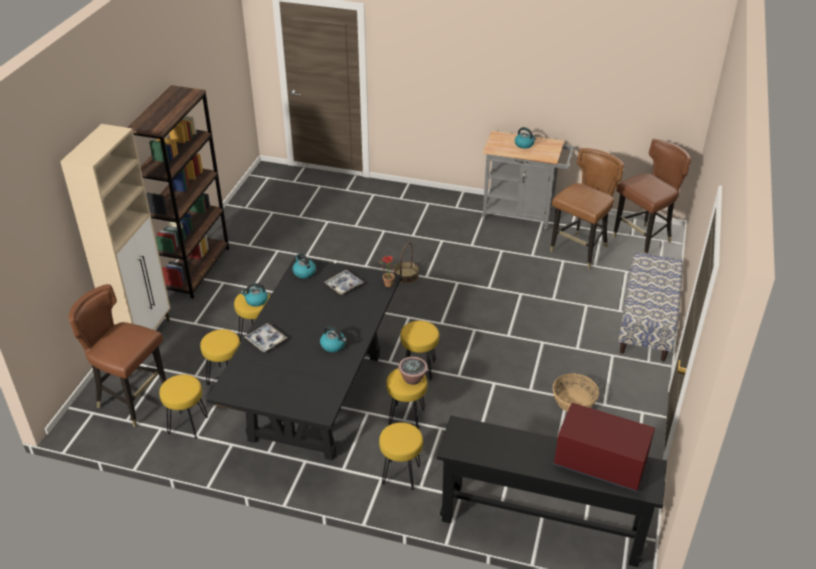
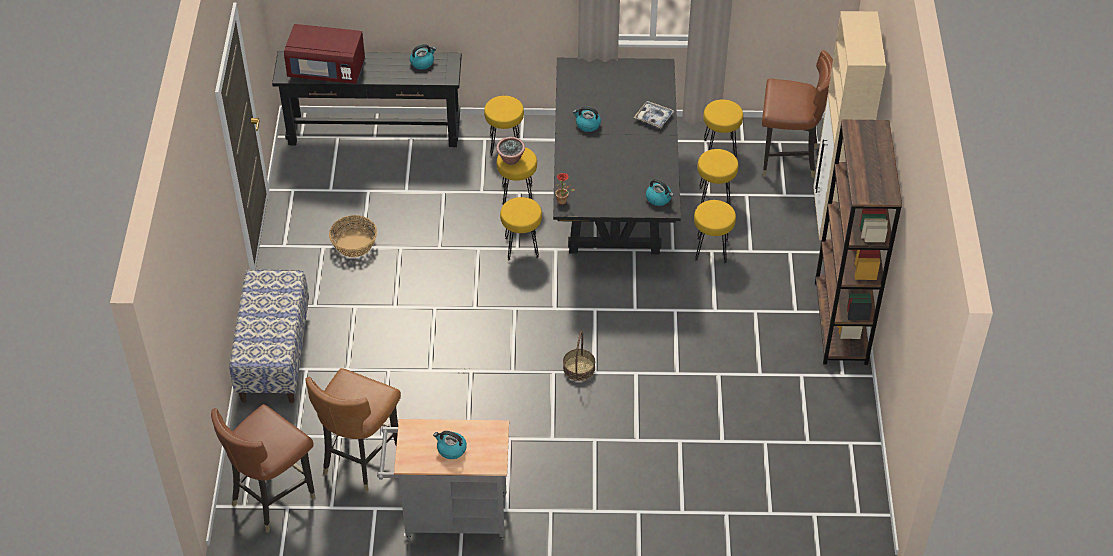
camera: 165 degrees right, 10 degrees up
(256, 301) = (709, 212): kettle -> kettle (422, 62)
(344, 285) = (608, 191): tray -> none

